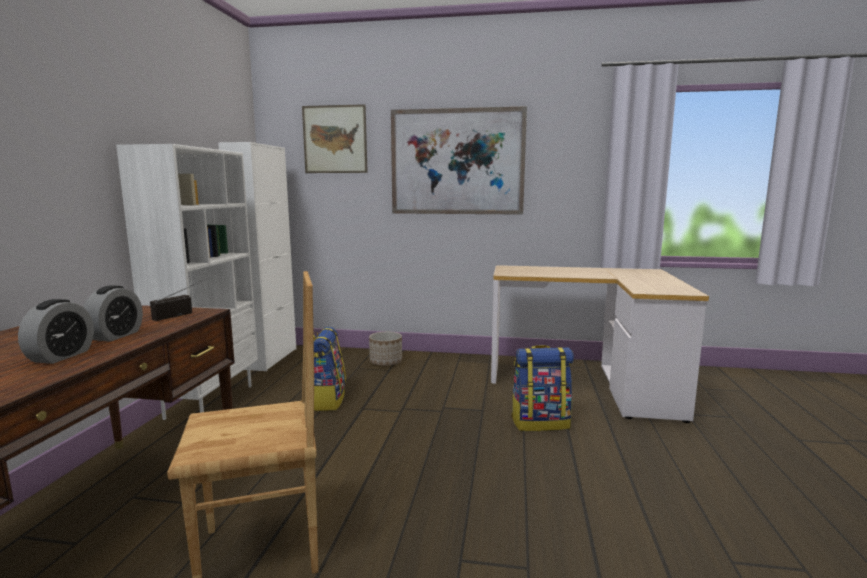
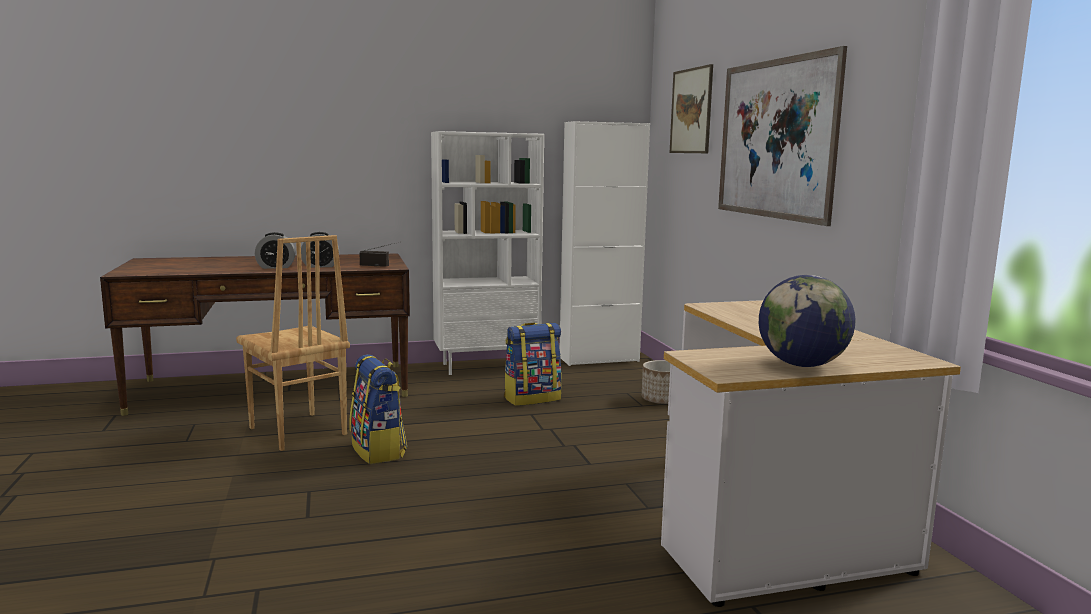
camera: 65 degrees right, 0 degrees up
(540, 422) = (590, 497): backpack -> backpack (379, 451)
(665, 282) = (802, 365): none -> globe

